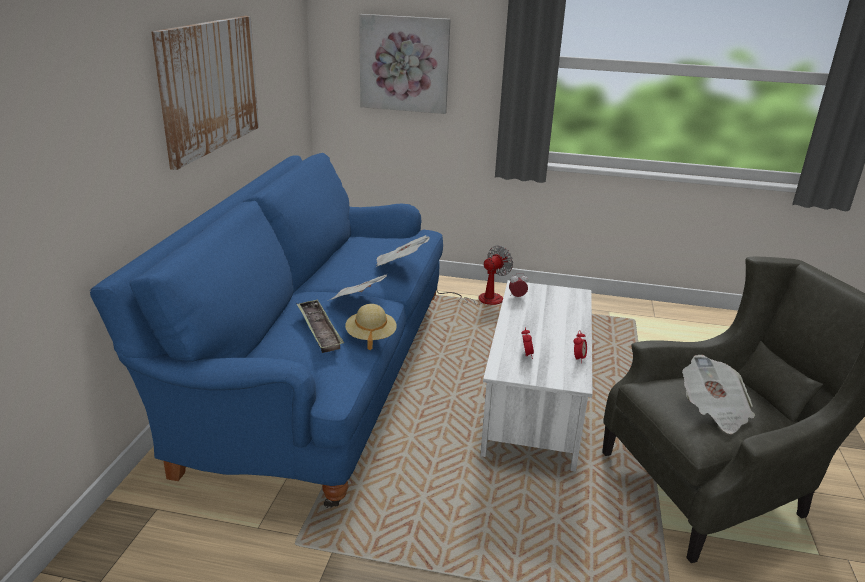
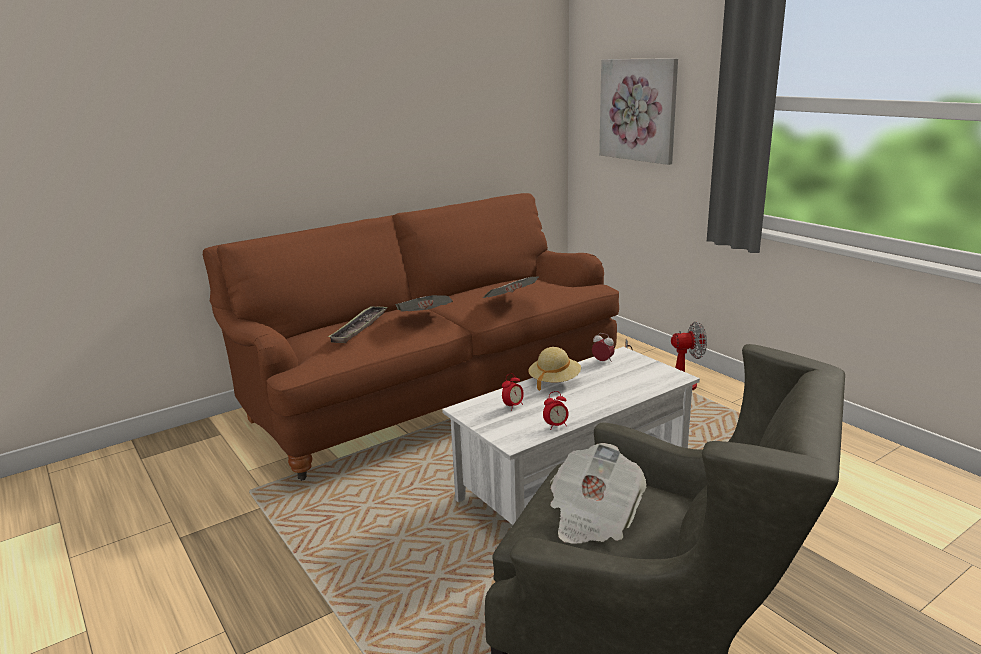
camera: 45 degrees right, 5 degrees down
(210, 86) = (385, 117): picture -> none
(316, 376) = (430, 394): blue sofa -> brown sofa
(370, 336) = (390, 345): beige hat -> beige hat (554, 381)

